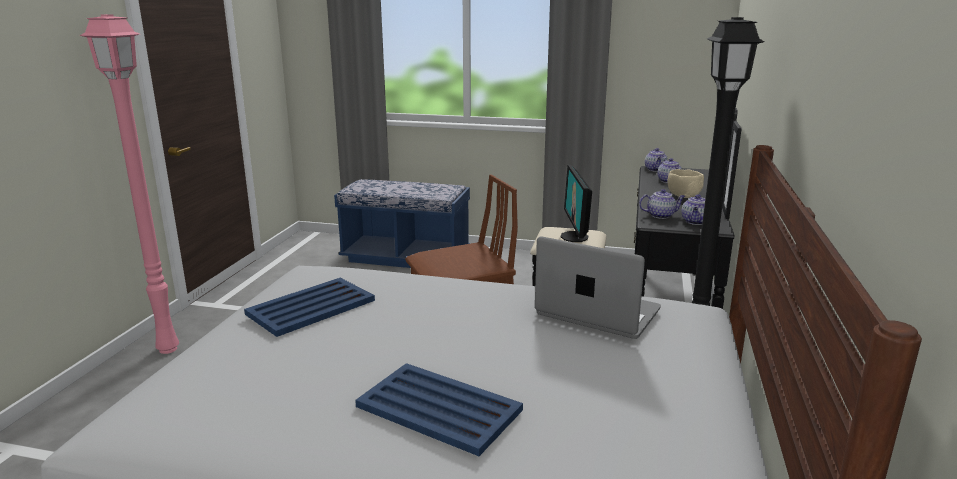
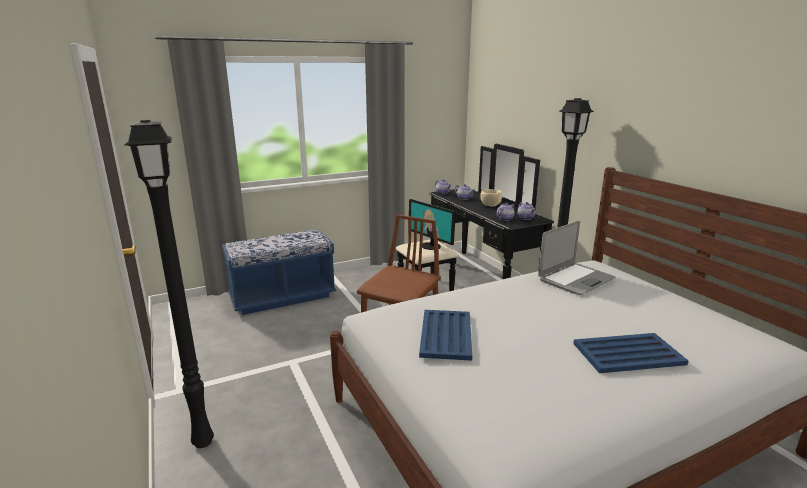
camera: 40 degrees left, 0 degrees up
(168, 350) = (204, 442): pink floor lamp -> black floor lamp
(597, 313) = (575, 279): laptop -> laptop turned 150 degrees clockwise

